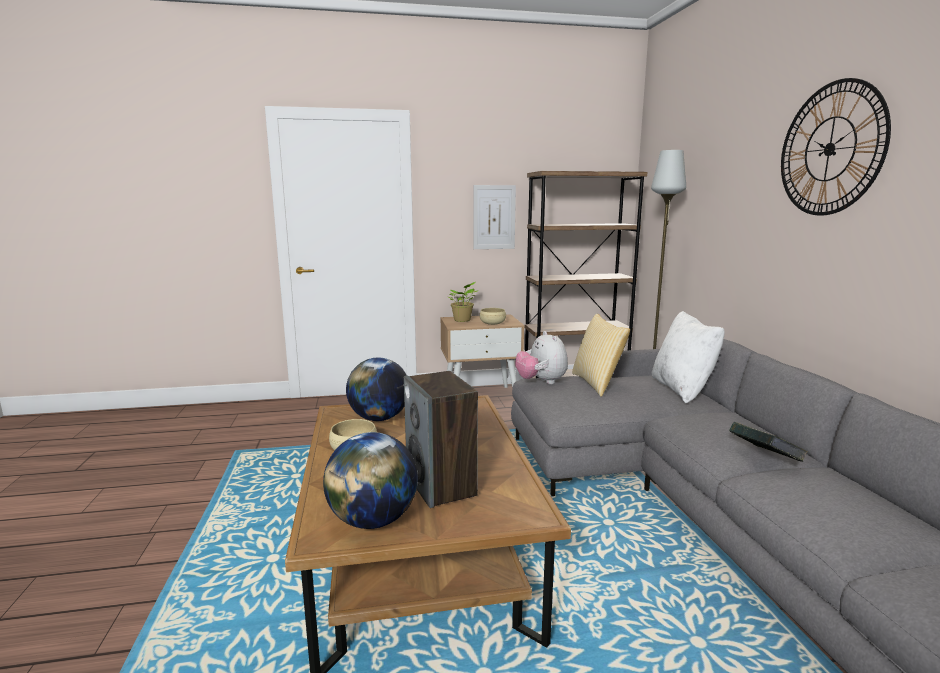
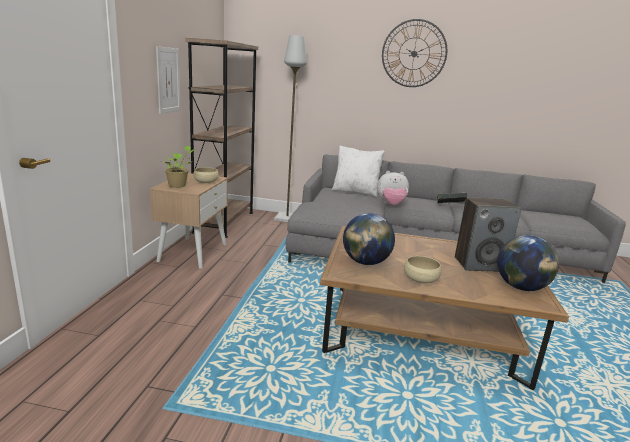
camera: 70 degrees left, 5 degrees up
(541, 382) = (313, 211): plush toy -> plush toy (391, 205)
(597, 383) = (331, 202): pillow -> none

